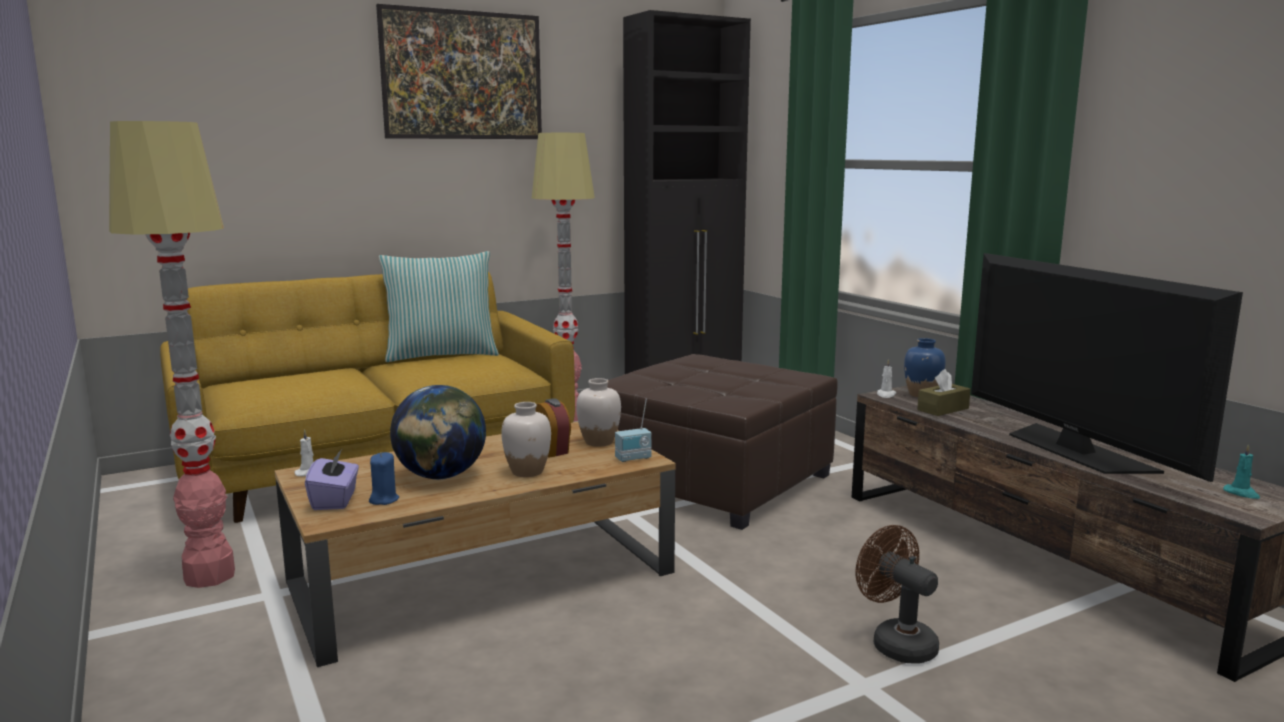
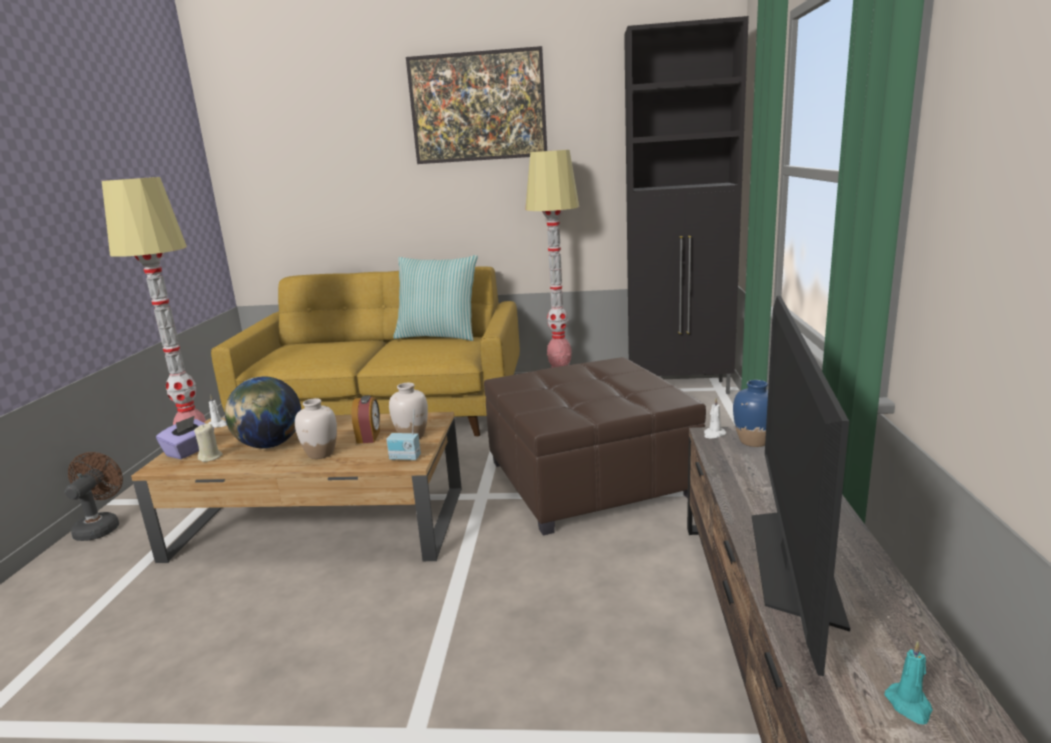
camera: 35 degrees right, 5 degrees up
(384, 500) = (210, 457): blue candle -> beige candle
(896, 643) = (502, 703): brown fan -> brown fan (101, 527)
(943, 409) = (741, 465): brown tissue box -> none

